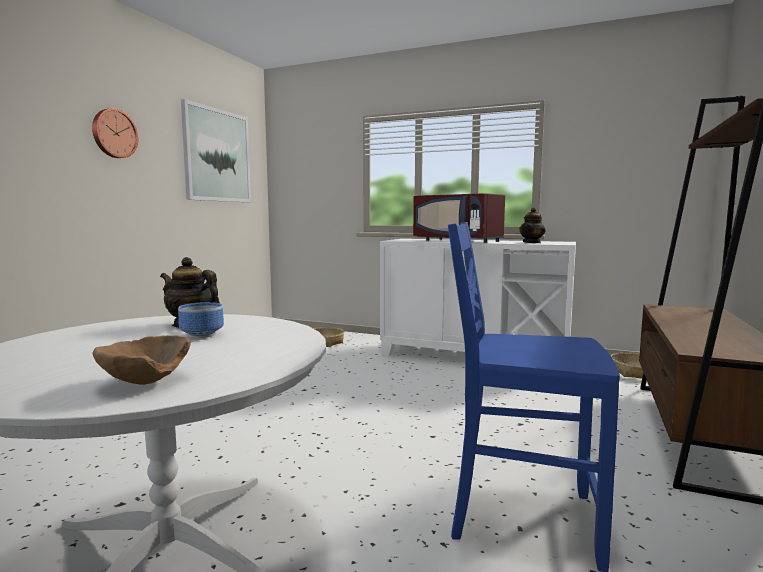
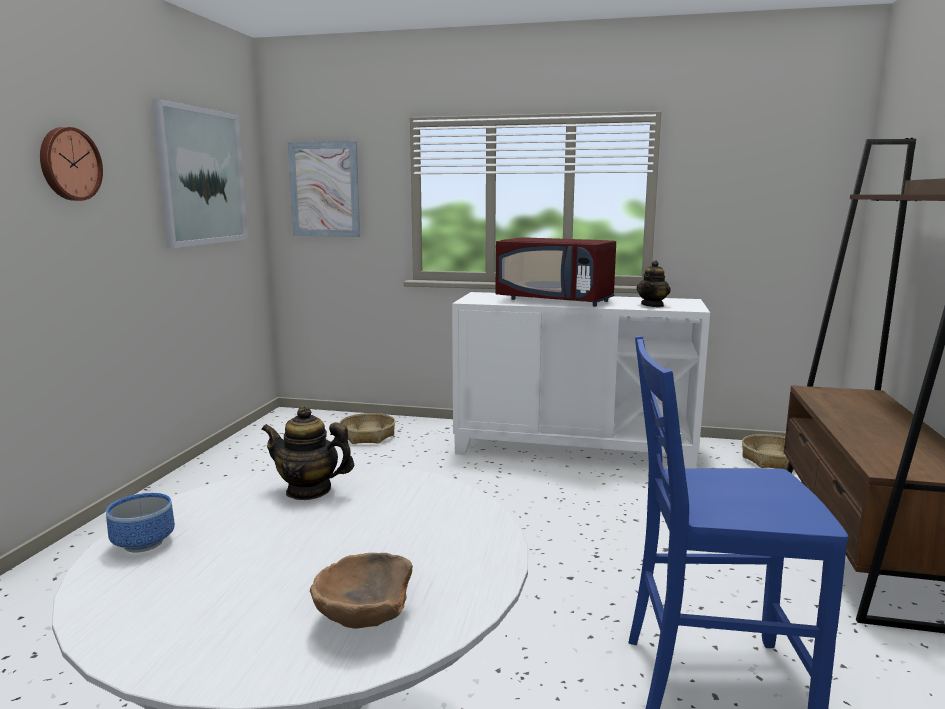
camera: 10 degrees left, 5 degrees up
(202, 334) = (345, 513): bowl -> bowl (143, 542)
(306, 169) = (324, 189): none -> picture

